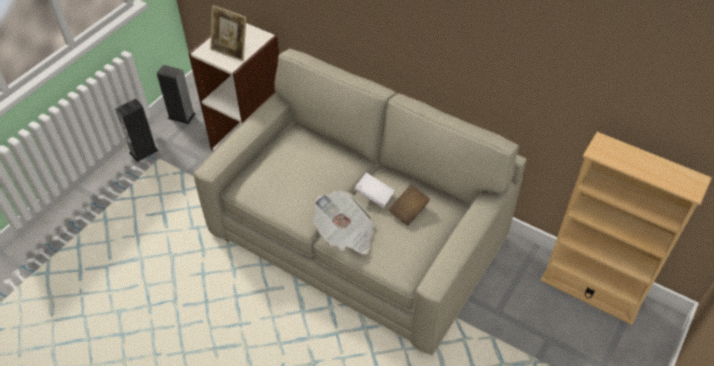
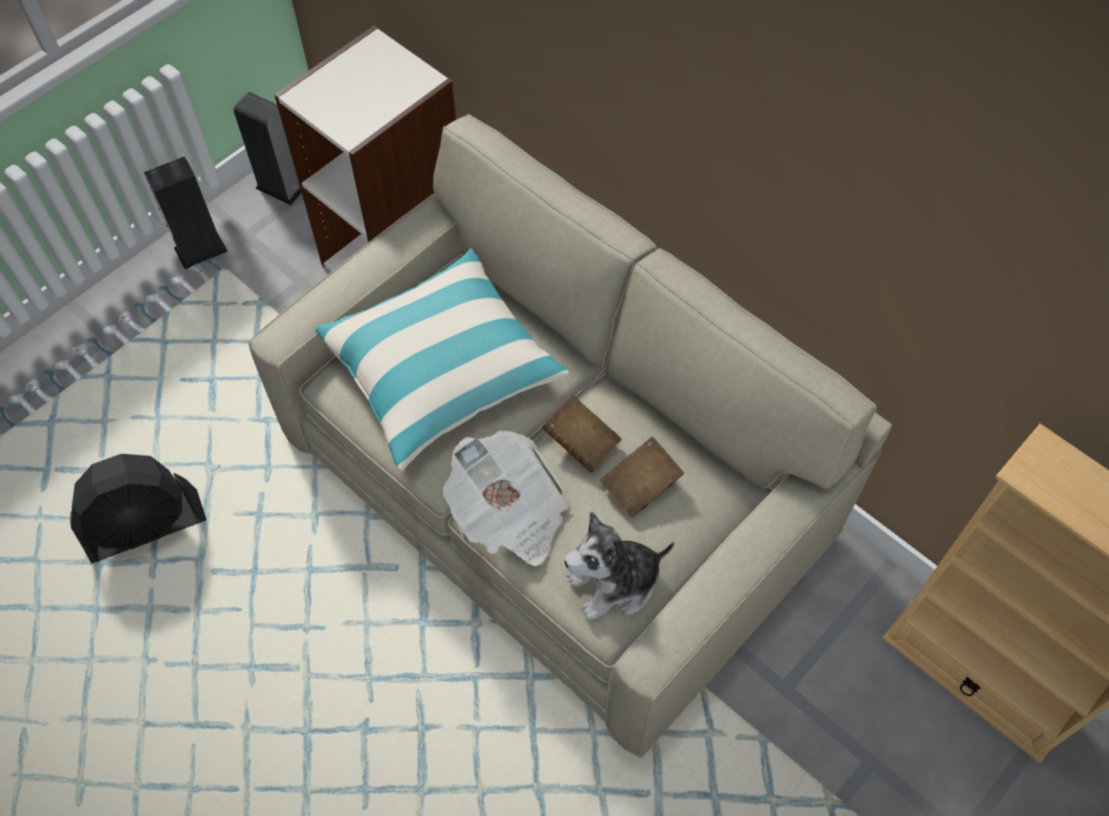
camera: 10 degrees right, 10 degrees up
(141, 289) = (146, 527): none -> black fan
(231, 51) = (355, 103): picture frame -> none
(295, 174) = (441, 370): none -> pillow
(374, 196) = (581, 443): white book -> brown book
(406, 257) = (615, 583): none -> plush toy

